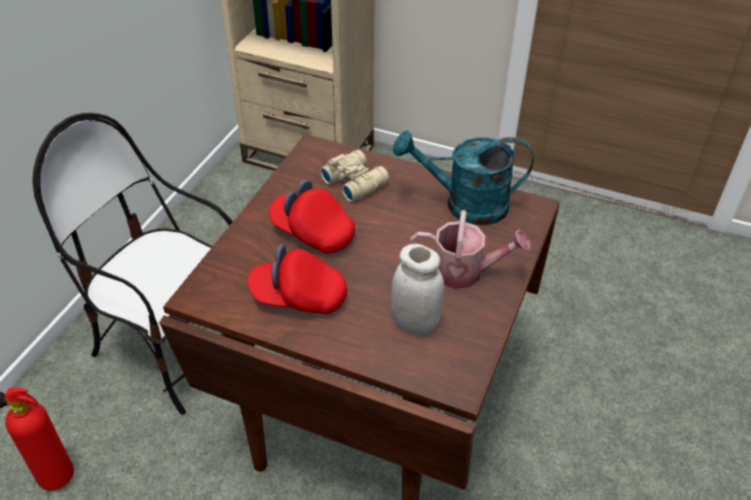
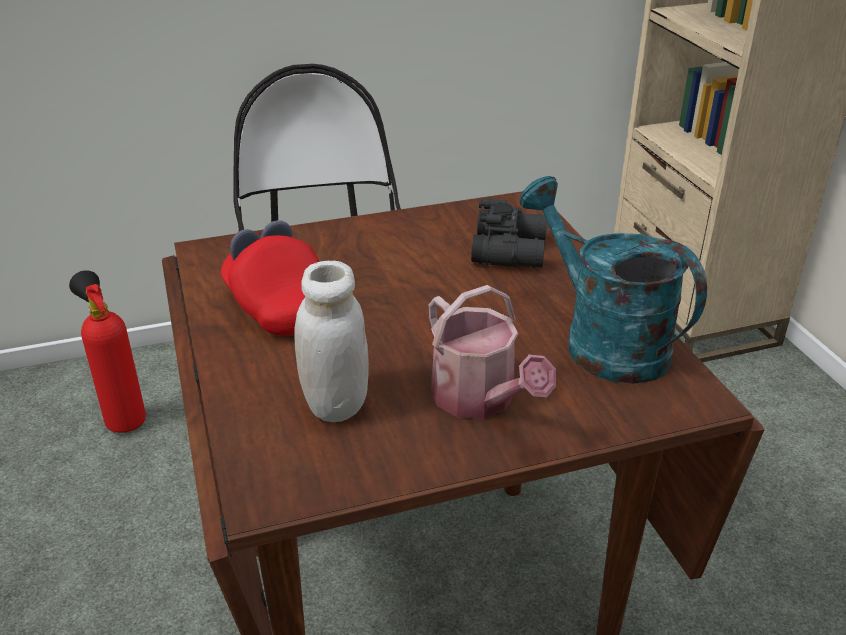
camera: 50 degrees right, 10 degrees down
(312, 233) = (389, 266): red cap -> none
(354, 181) = (511, 250): beige binoculars -> black binoculars

